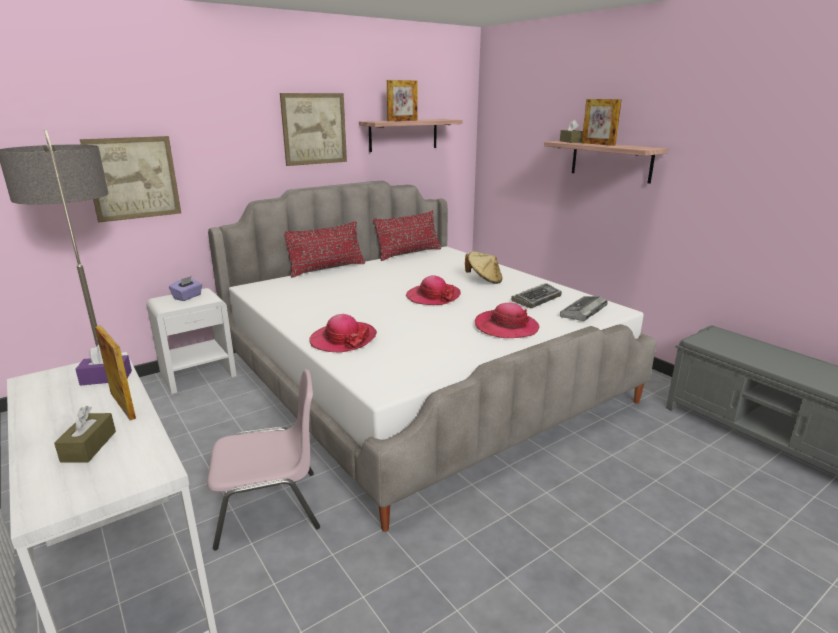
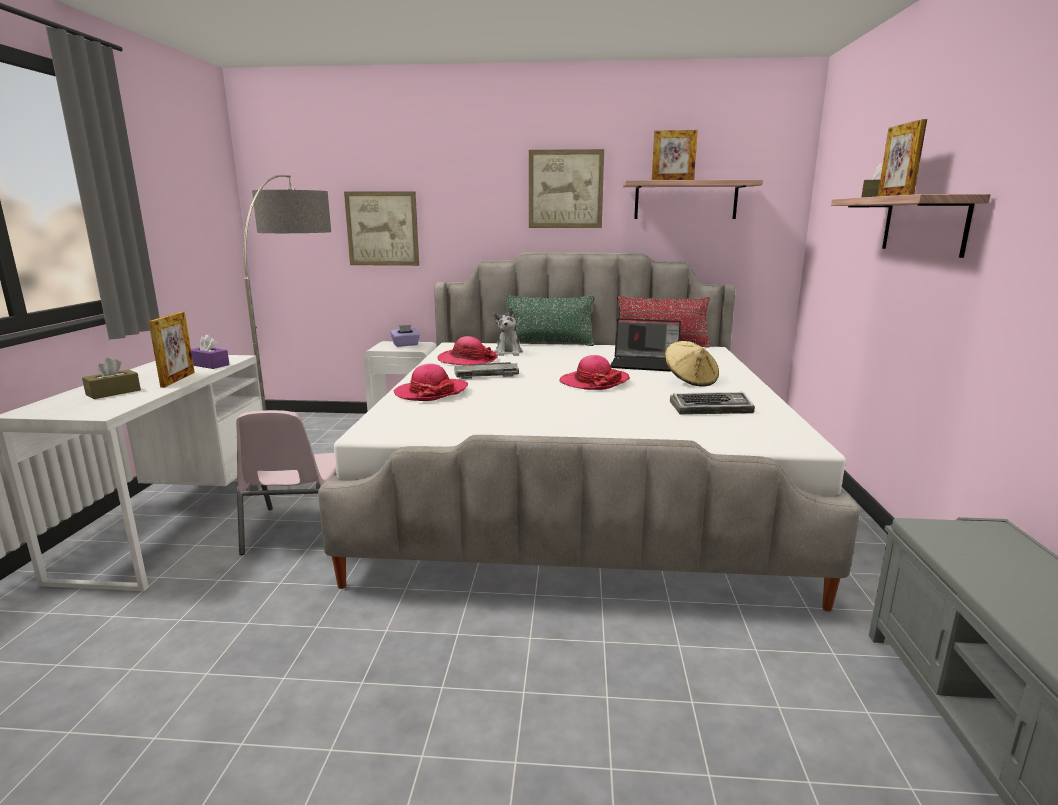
camera: 40 degrees right, 5 degrees down
(270, 507) = (299, 530): pink chair -> pink chair turned 60 degrees clockwise
(314, 284) = (508, 352): none -> plush toy
(327, 269) = (548, 344): red pillow -> green pillow
(432, 273) = (645, 364): none -> laptop
(506, 327) = (606, 422): hat -> hat (467, 360)
(583, 312) = (744, 434): keyboard -> keyboard (485, 375)

